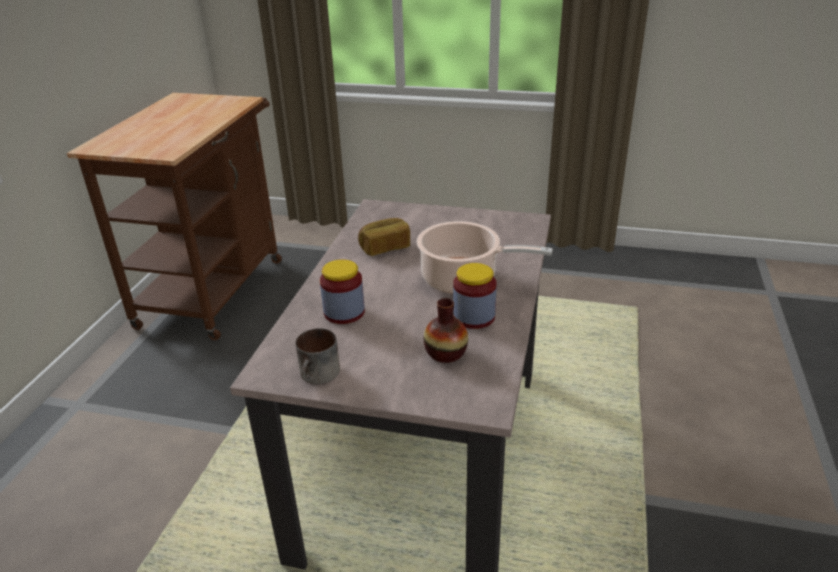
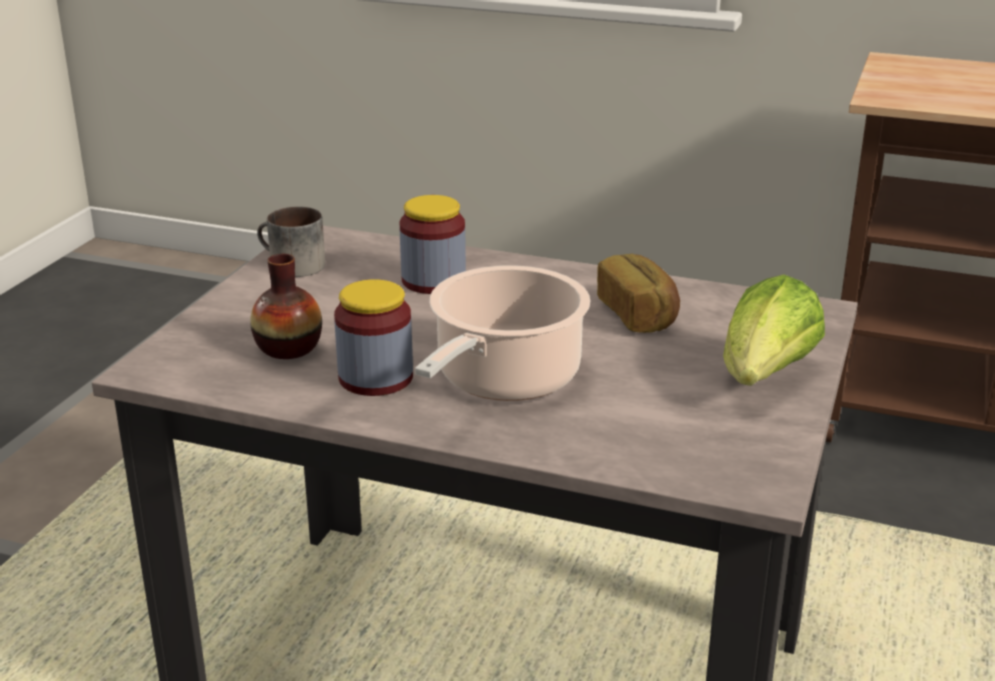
camera: 95 degrees right, 5 degrees down
(443, 218) = (764, 377): none -> lettuce

